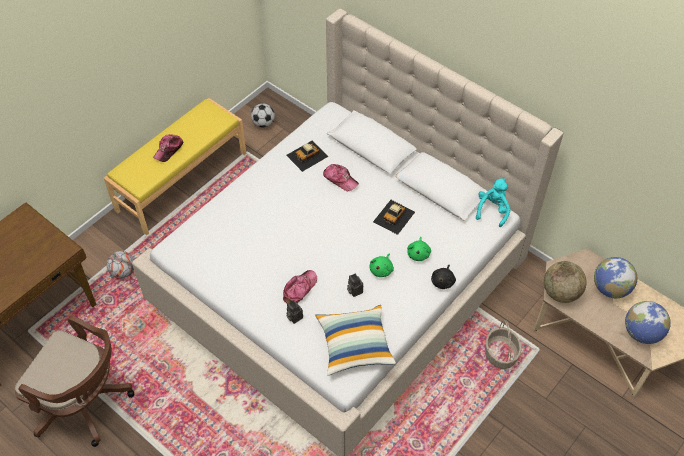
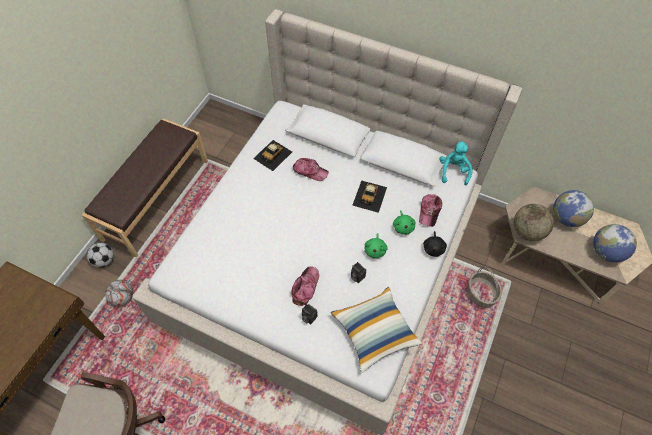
camera: 15 degrees left, 5 degrees up
(169, 150) = (138, 175): cap -> cap (429, 211)
(181, 181) = (156, 199): yellow bench -> brown bench
(263, 123) = (215, 131): football -> football (104, 260)

